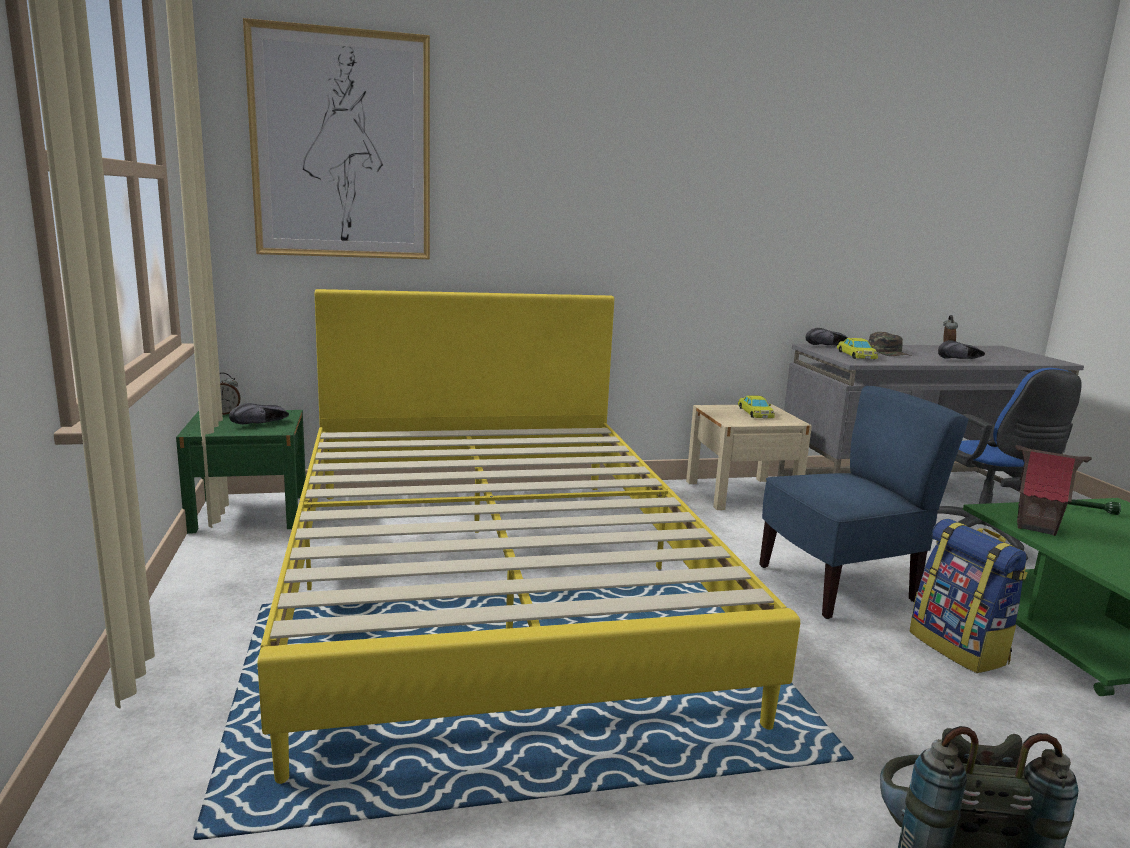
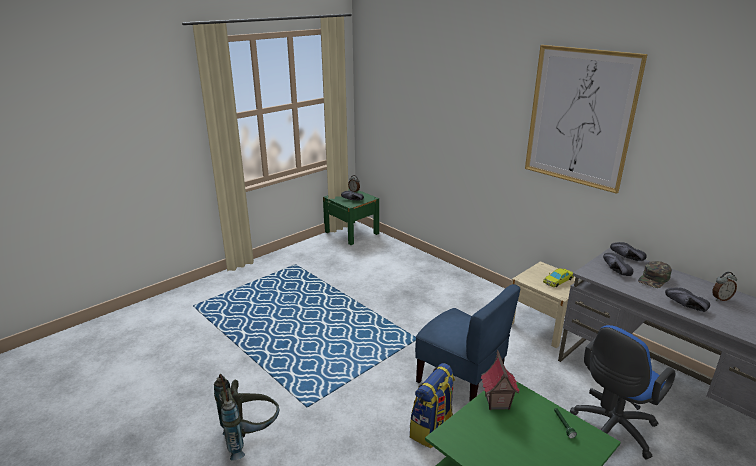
camera: 60 degrees right, 10 degrees up
(342, 146) = (397, 88): picture -> picture (580, 117)
(494, 581) = (356, 294): yellow bed -> none
(856, 355) = (614, 270): yellow toy car -> black shoe

